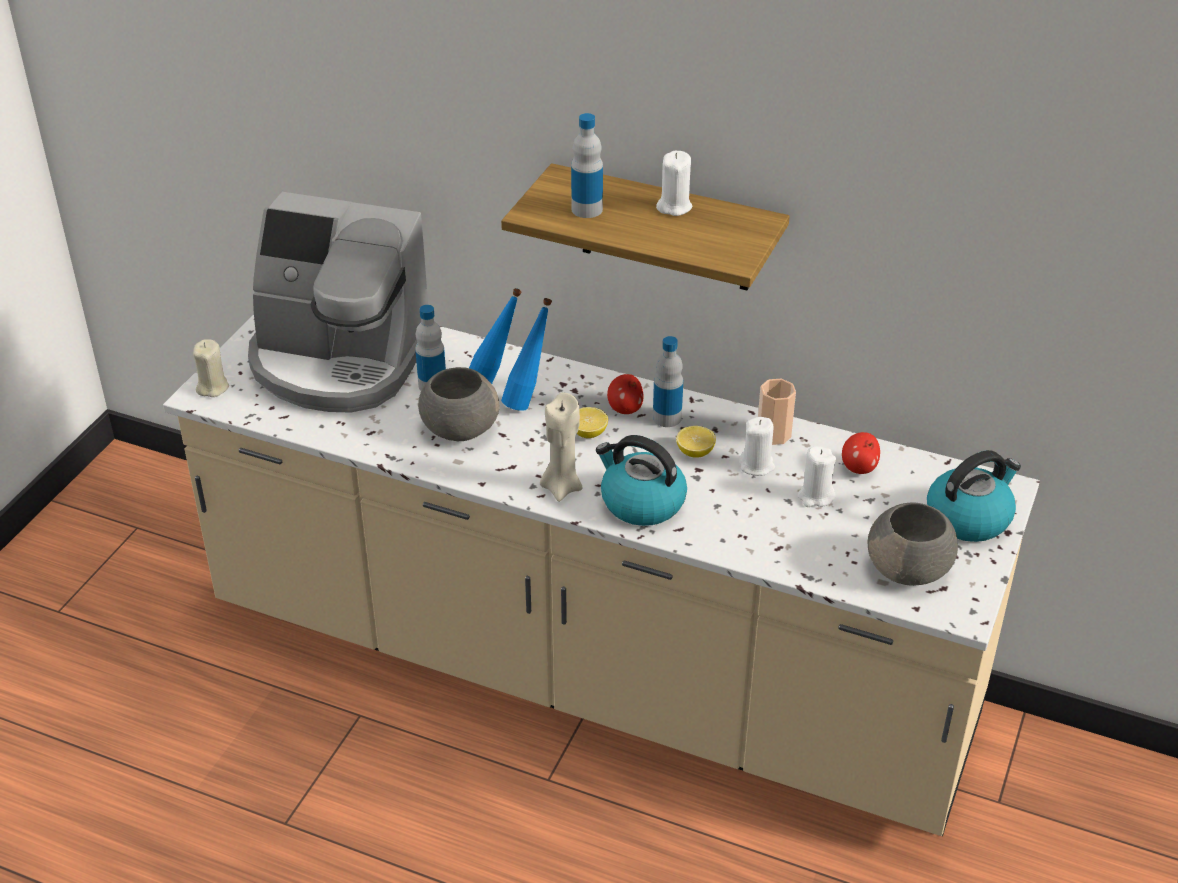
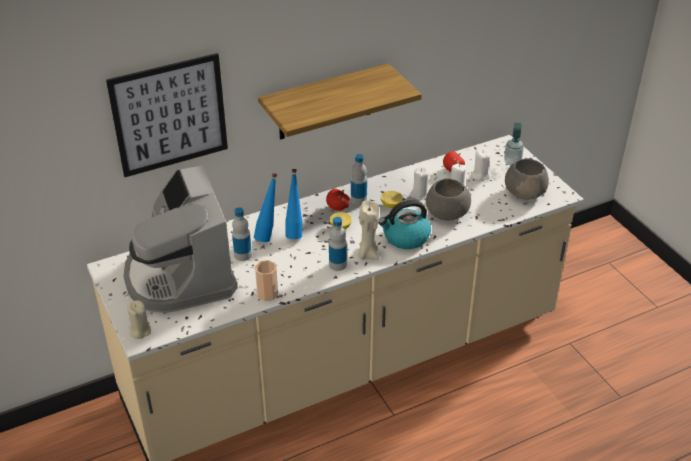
camera: 50 degrees left, 0 degrees up
(339, 361) = (181, 275): coffee machine -> coffee machine turned 105 degrees clockwise
(414, 126) = (169, 115): none -> picture
(458, 428) = (286, 263): grey bowl -> grey bowl (446, 213)
(587, 209) = (312, 106): bottle -> bottle (337, 265)
(674, 206) = (342, 84): white candle -> white candle (479, 175)
(773, 434) = (405, 179): cup -> cup (267, 294)
(969, 517) = (512, 162): kettle -> soap dispenser

